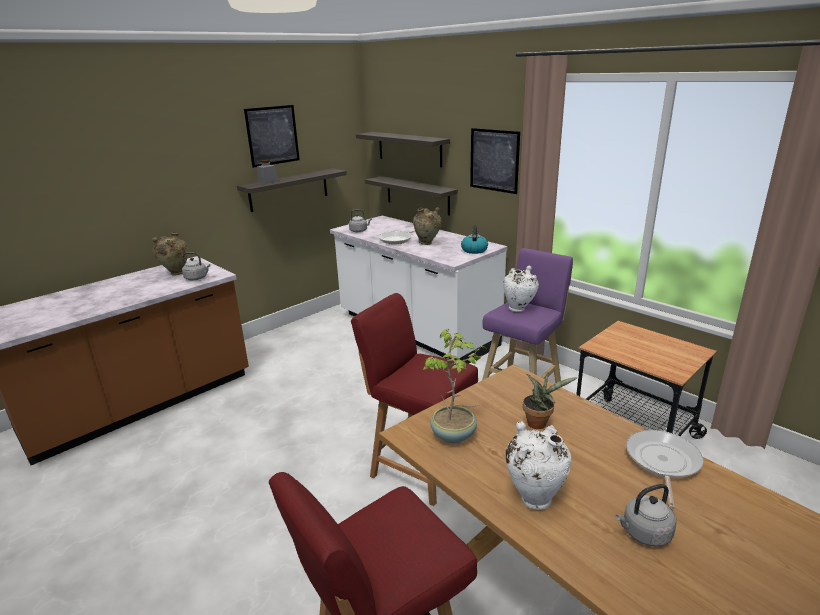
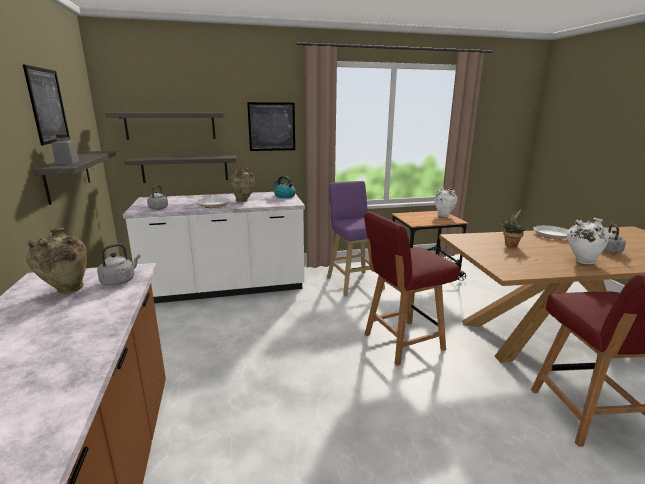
camera: 60 degrees left, 5 degrees down
(454, 435) = (516, 263): potted plant -> none
(519, 309) = (356, 221): white vase -> white vase (443, 215)

